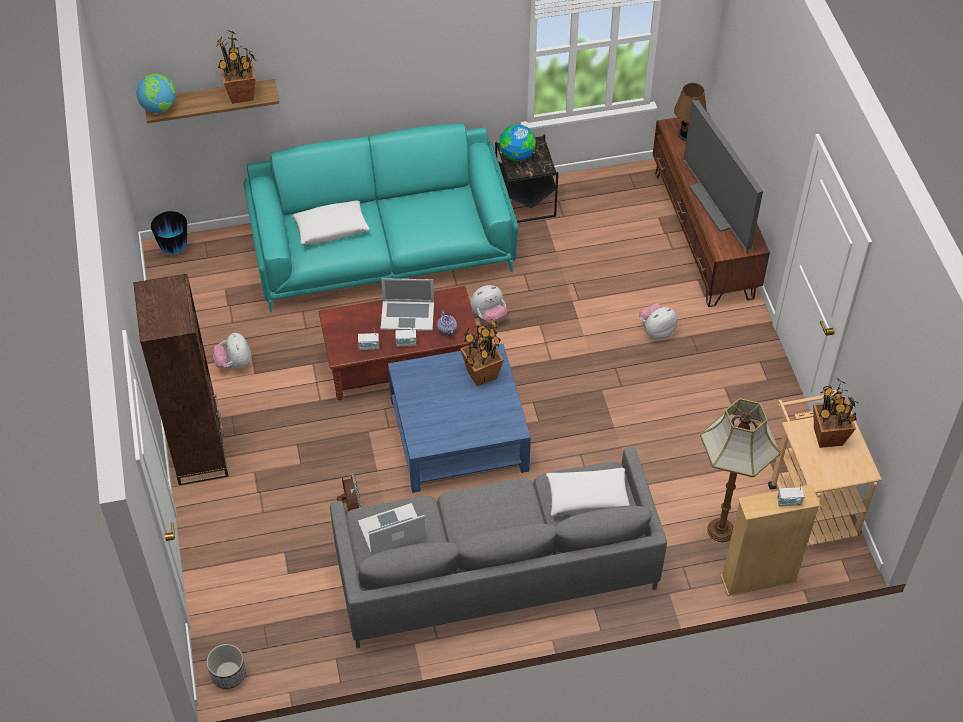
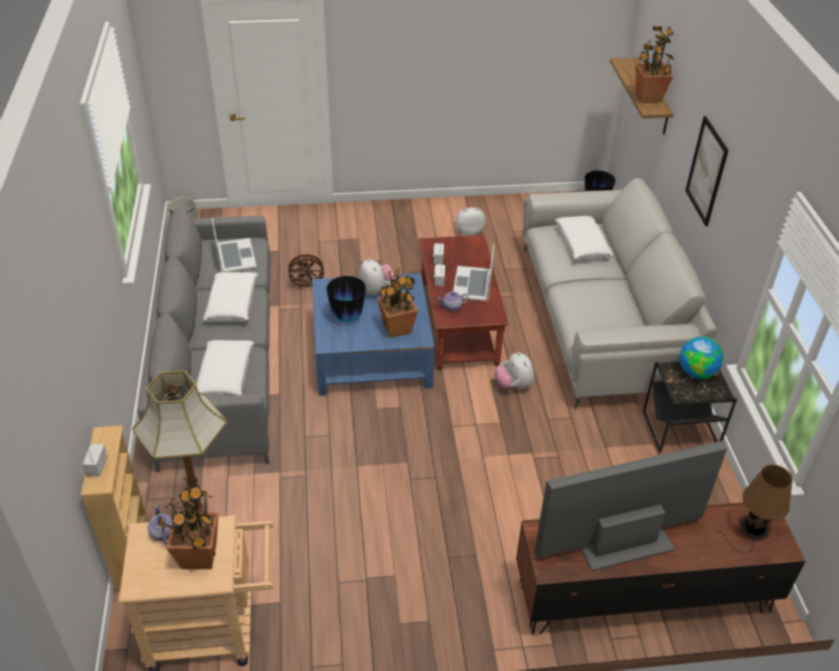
camera: 95 degrees right, 10 degrees down
(159, 107) = (626, 63): globe -> none
(200, 452) = (383, 214): brown bookcase -> none
(377, 65) = (706, 171): none -> picture
(383, 249) = (601, 320): turquoise sofa -> grey sofa
(471, 418) = (347, 317): none -> vase
(476, 515) = (232, 303): none -> white pillow
(656, 331) = (485, 522): plush toy -> plush toy (377, 290)
(814, 466) = (163, 534): none -> teapot

